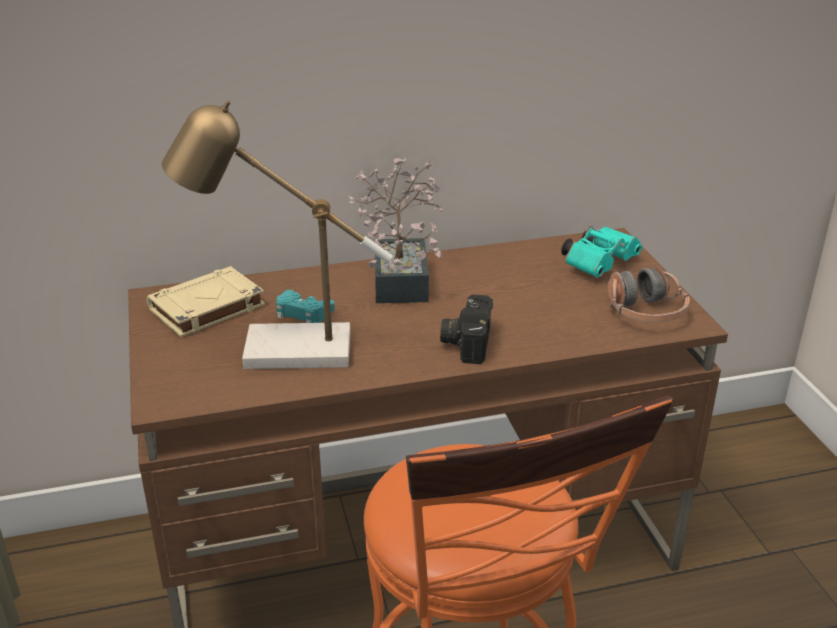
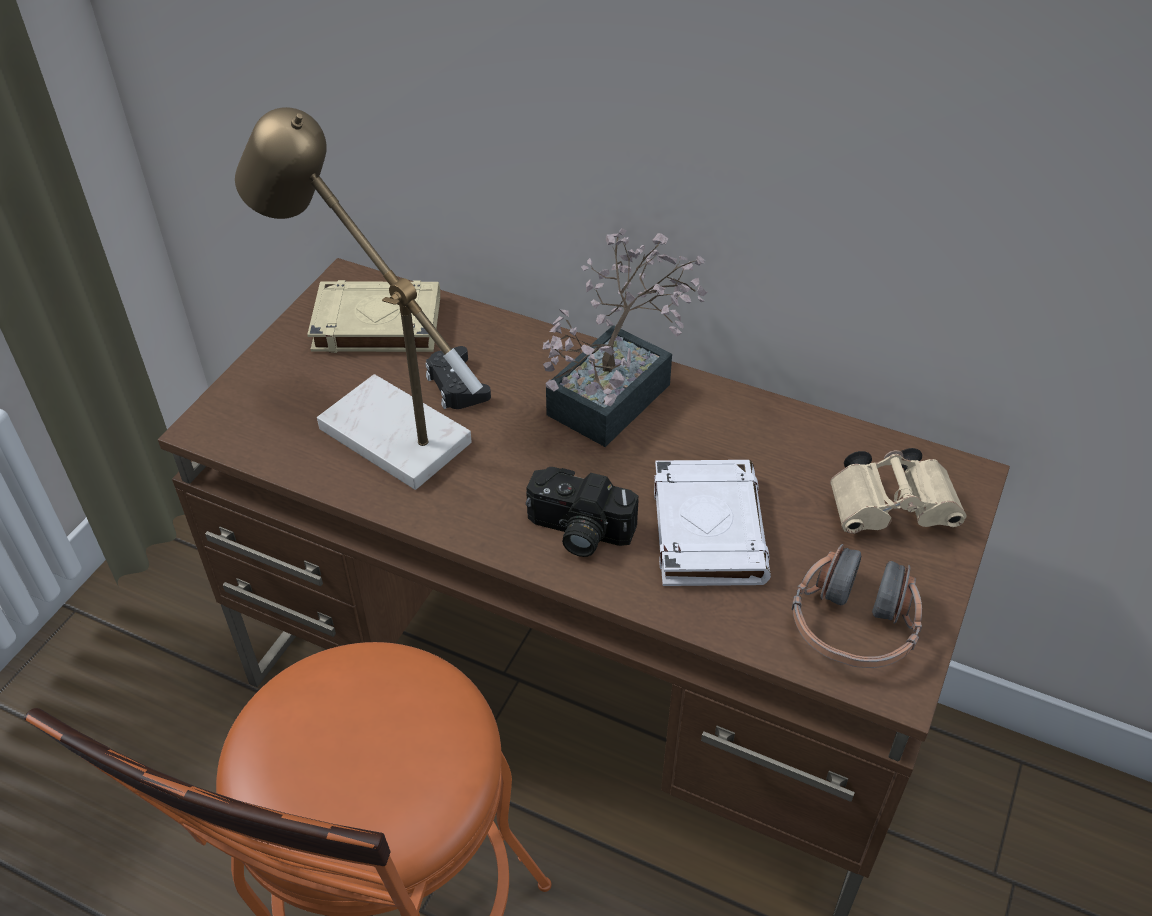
camera: 40 degrees right, 15 degrees up
(303, 313) = (457, 386): turquoise game controller -> black game controller
(466, 341) = (577, 532): camera -> camera turned 120 degrees counterclockwise
(528, 309) = (707, 528): none -> white book
(600, 263) = (894, 509): turquoise binoculars -> beige binoculars

